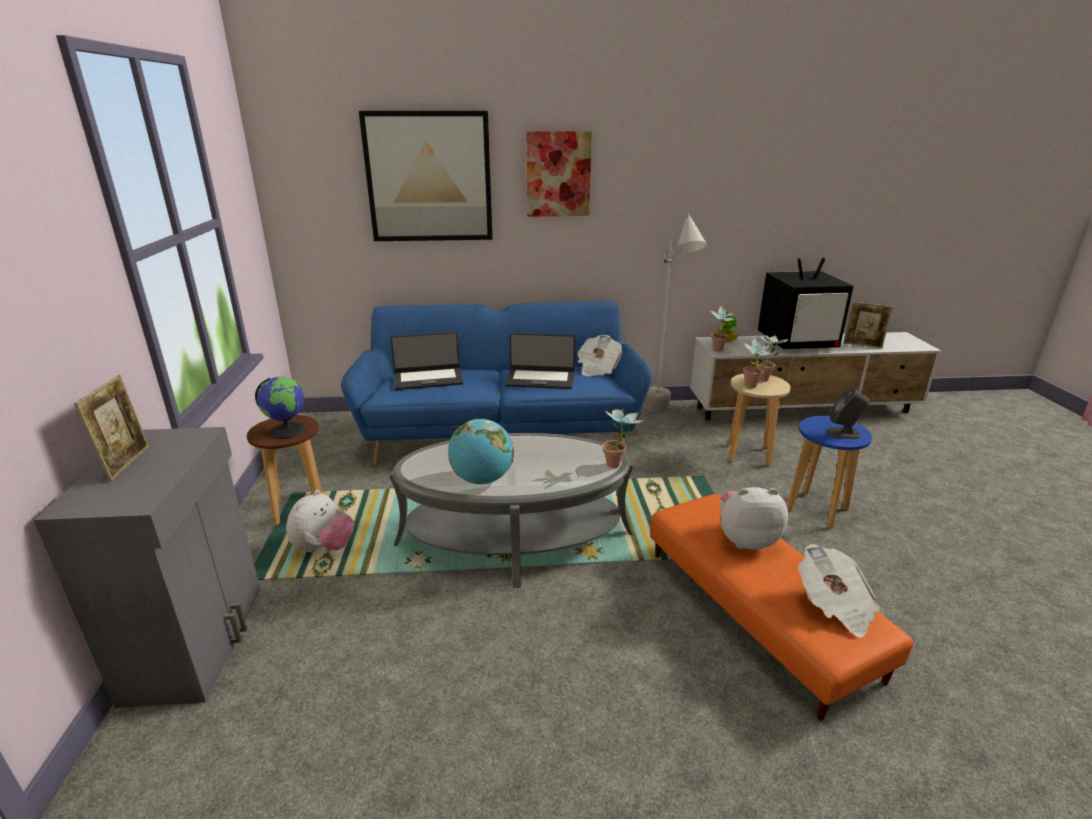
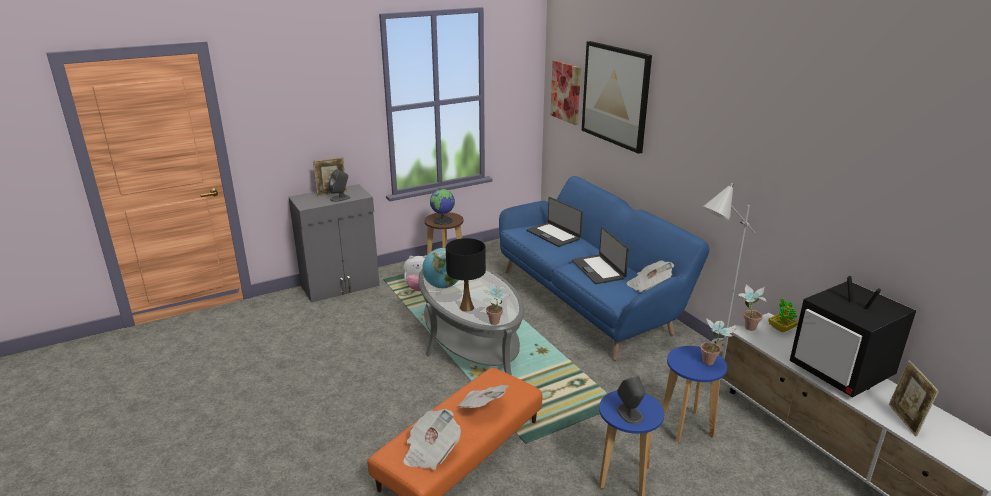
camera: 65 degrees right, 0 degrees up
(171, 458) = (340, 198): none -> grey speaker
(558, 174) = (687, 116): picture -> picture (566, 92)
(560, 475) = (466, 307): none -> black table lamp
(746, 540) = (482, 407): plush toy -> newspaper
(749, 454) = (687, 427): beige stool -> blue stool
(751, 387) = (680, 358): potted plant -> none

